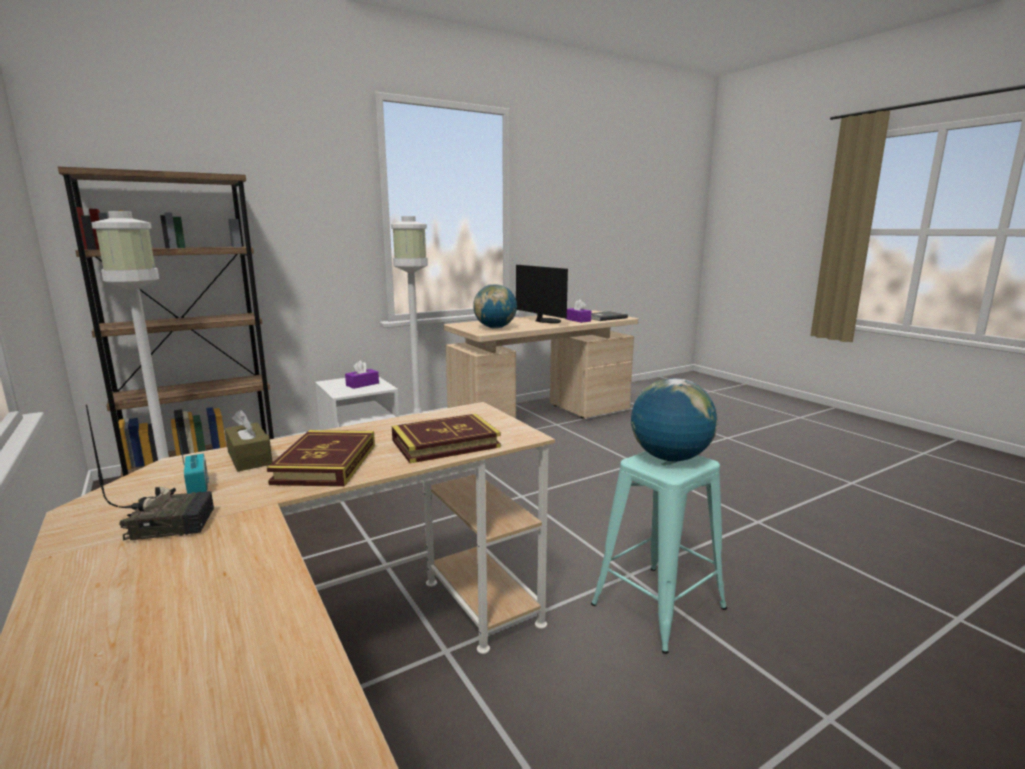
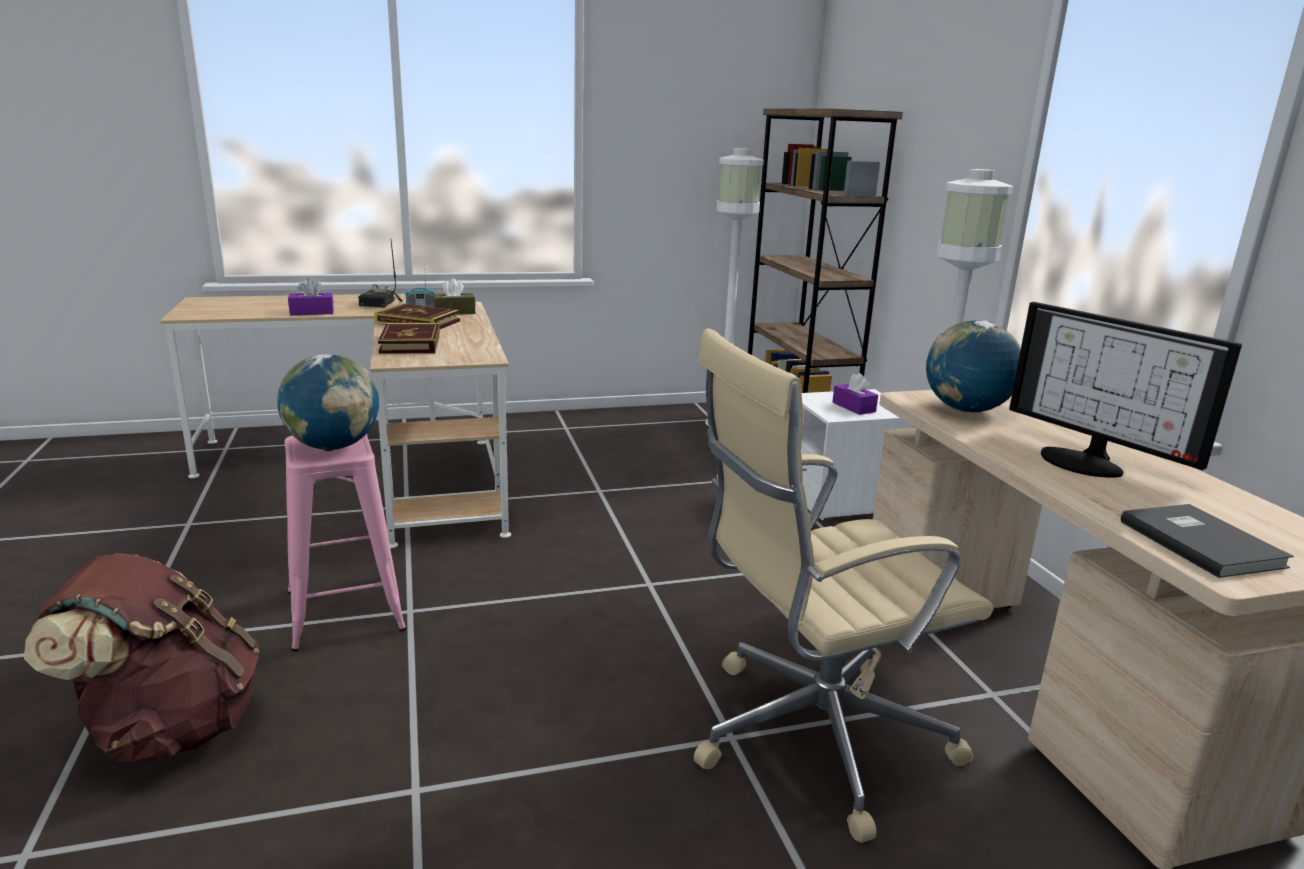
camera: 105 degrees right, 5 degrees up
(545, 321) = (1085, 461): monitor -> monitor turned 75 degrees clockwise
(578, 320) = (1120, 498): purple tissue box -> purple tissue box (312, 312)
(618, 450) = (812, 736): none -> beige office chair
(658, 606) = (345, 610): turquoise stool -> pink stool
(844, 623) = (168, 728): none -> brown backpack

